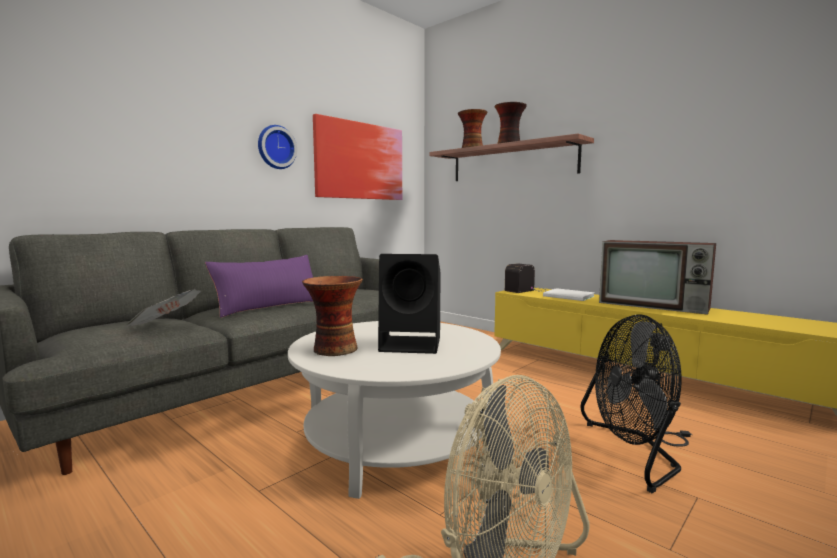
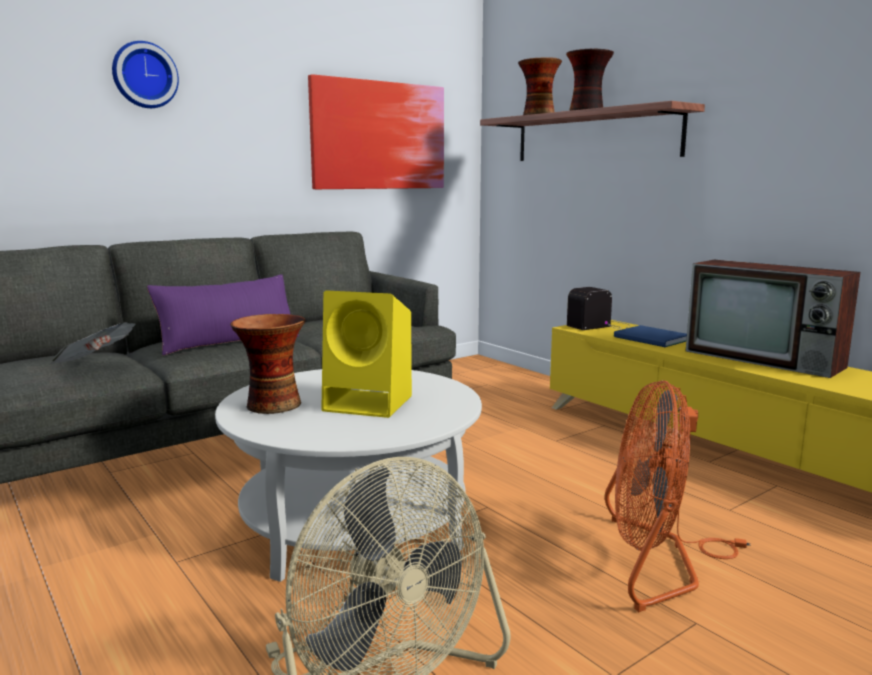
camera: 10 degrees right, 5 degrees up
(275, 147) = (256, 125): wall clock -> wall clock (144, 75)
(412, 344) = (370, 403): black speaker -> yellow speaker
(569, 296) = (652, 339): white book -> blue book
(638, 450) = (659, 559): black fan -> orange fan

